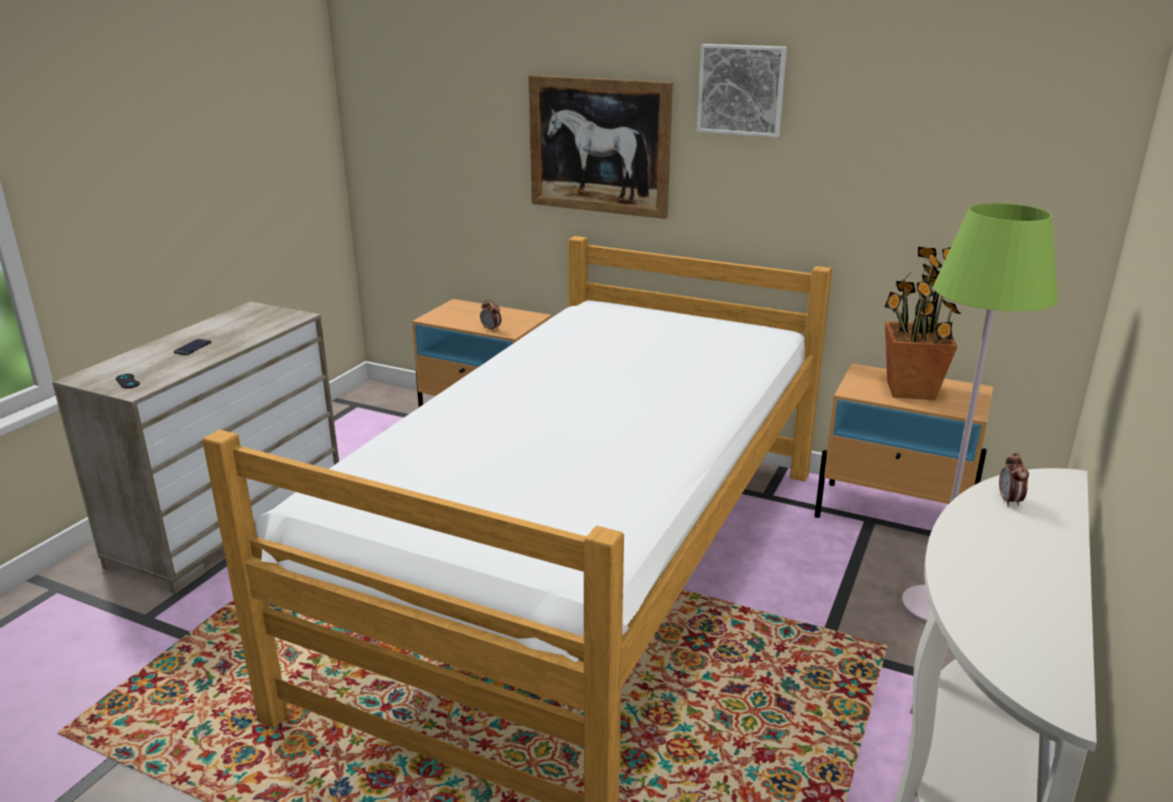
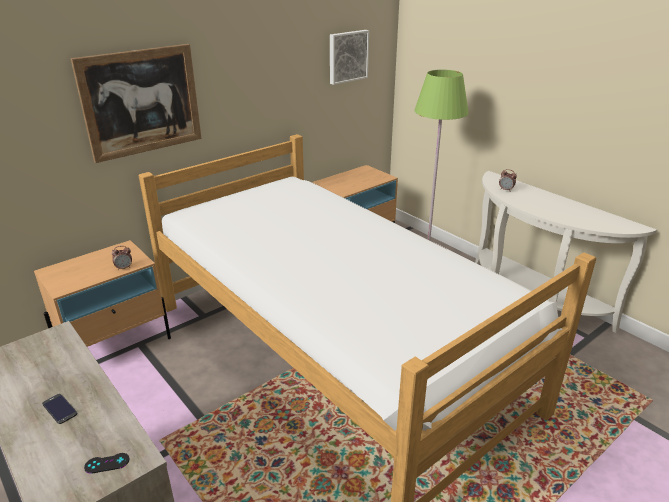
camera: 65 degrees left, 5 degrees up
(741, 90) = (232, 41): picture -> picture (347, 56)
(909, 390) = (354, 180): potted plant -> none

